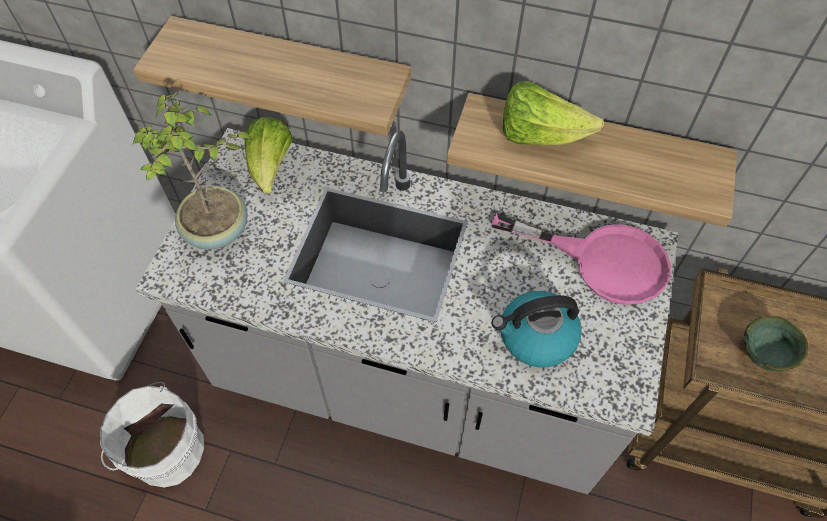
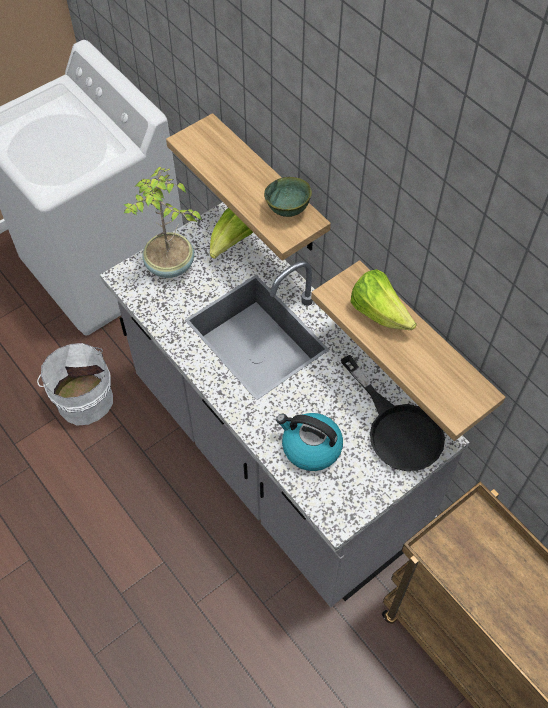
camera: 35 degrees right, 0 degrees up
(602, 261) = (397, 428): pink frying pan -> black frying pan
(764, 357) = (477, 568): green bowl -> green bowl (287, 211)

